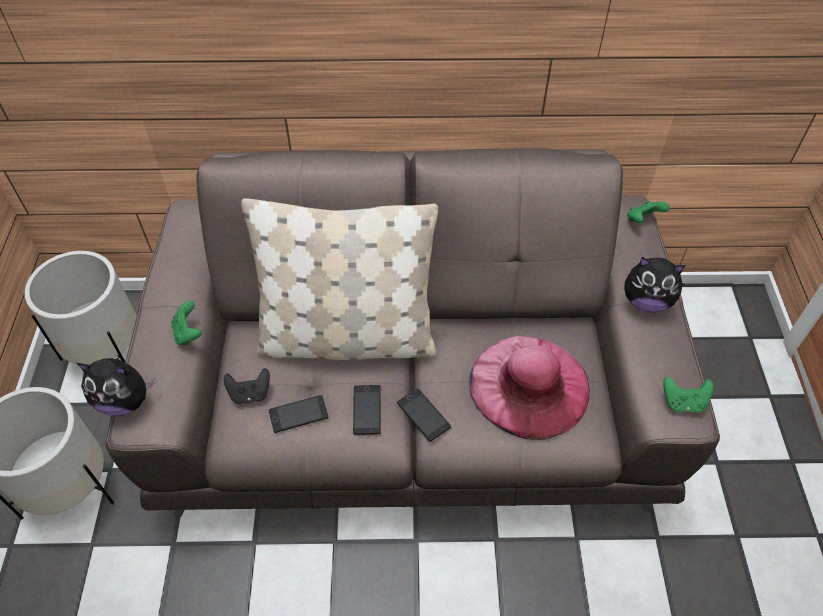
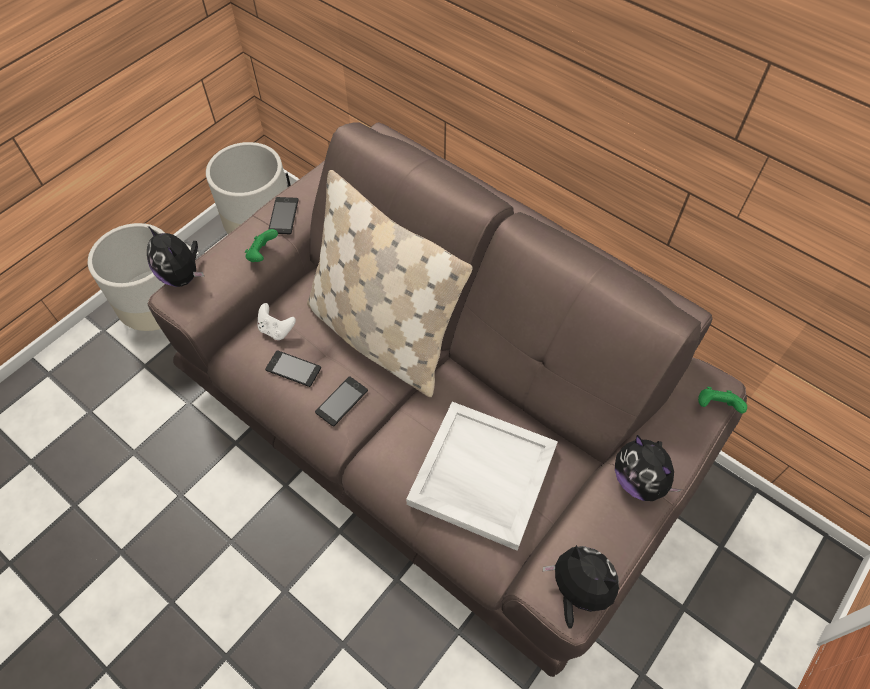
camera: 40 degrees right, 5 degrees up
(250, 394) = (276, 330): black game controller -> white game controller
(423, 415) = (377, 436): phone -> phone (283, 216)
(529, 385) = (481, 476): pink hat -> white tray
(683, 402) = (577, 590): green game controller -> plush toy

